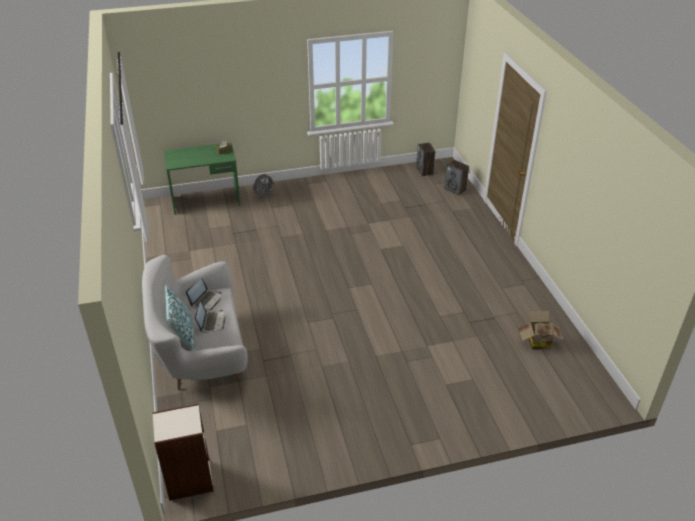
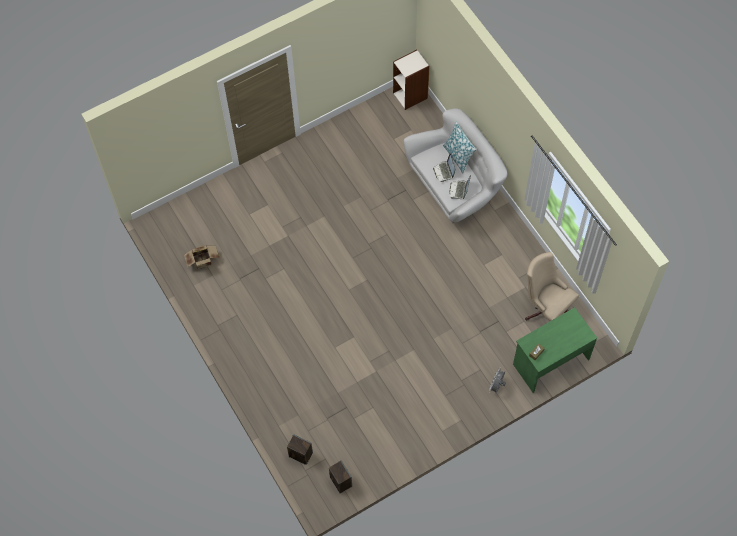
camera: 165 degrees right, 25 degrees up
(182, 233) = (545, 308): none -> beige office chair

